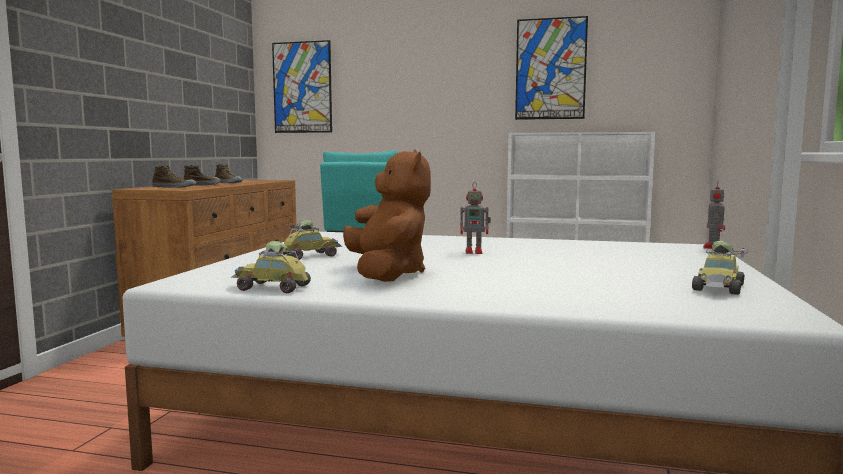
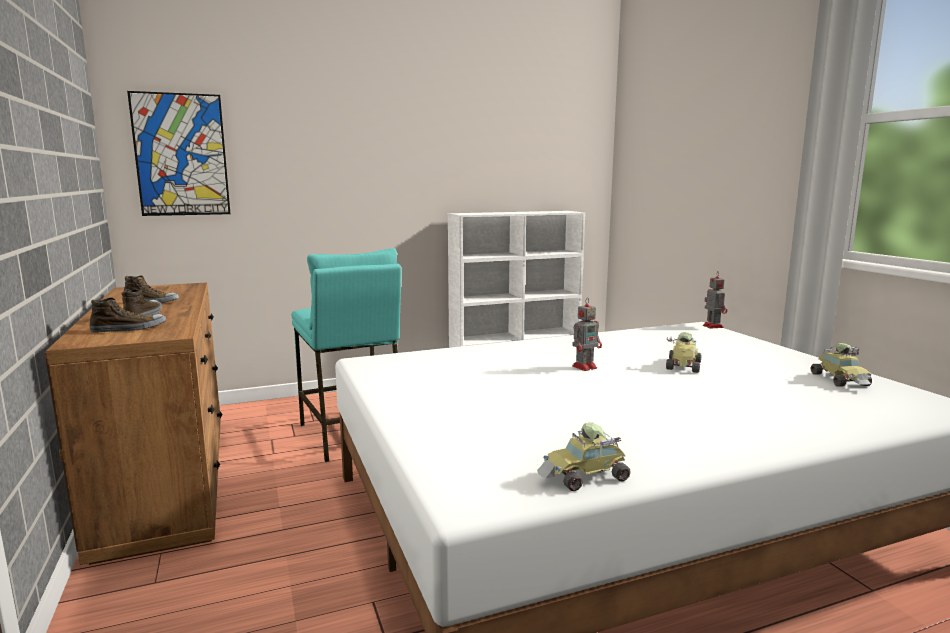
camera: 35 degrees left, 5 degrees up
(310, 255) = (462, 407): toy car -> toy car (682, 365)
(387, 274) = (614, 421): brown plush toy -> none
(550, 69) = (481, 146): picture -> none

